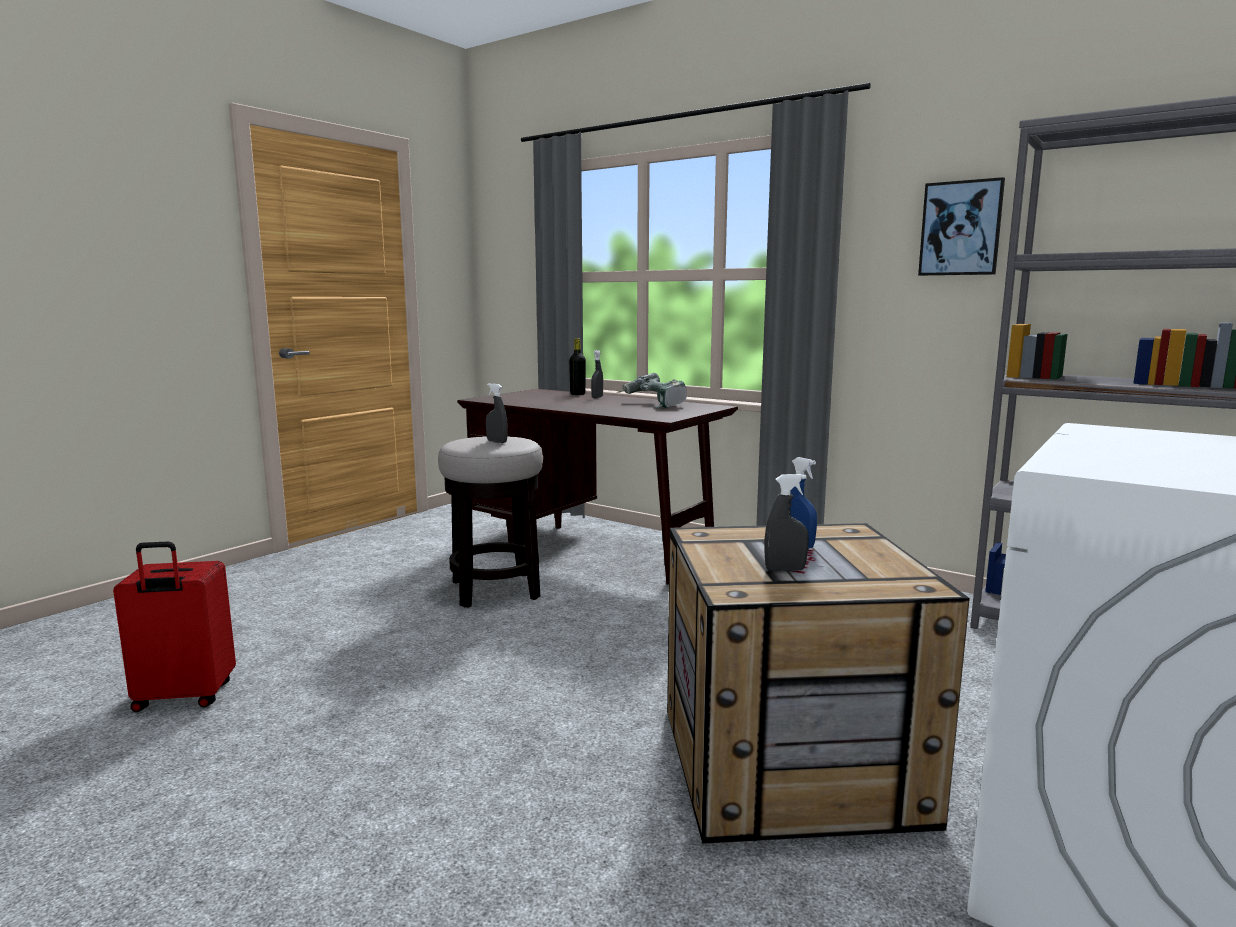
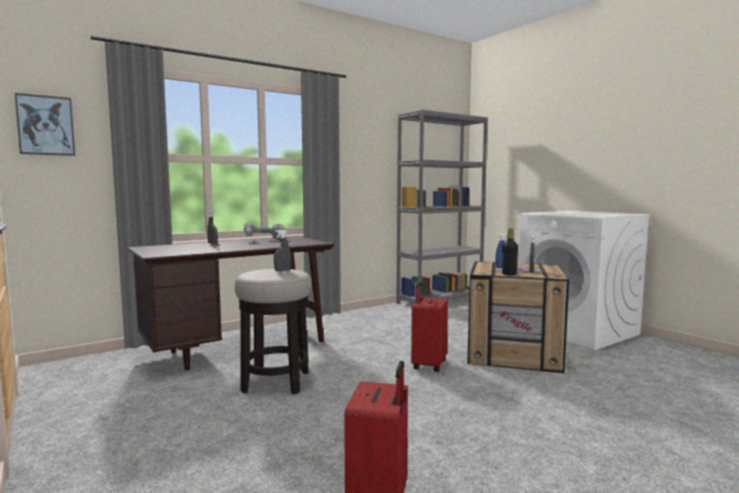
camera: 70 degrees left, 5 degrees down
(577, 394) = (186, 244): black bottle -> black bottle (509, 274)
(629, 675) = (428, 365): none -> red suitcase
(960, 228) = (374, 147): picture -> picture (45, 125)

